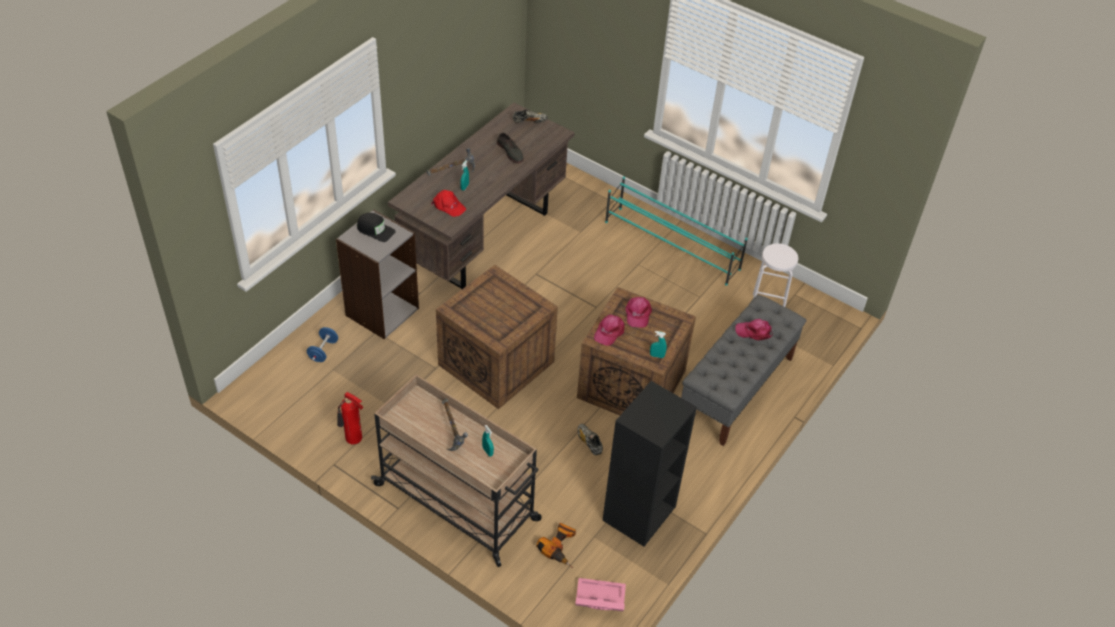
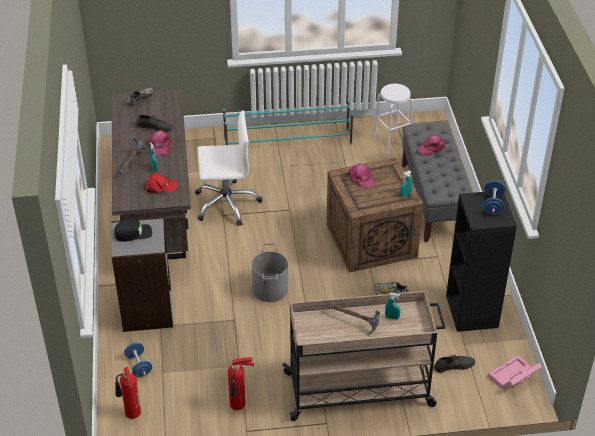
camera: 40 degrees left, 5 degrees down
(274, 384) = (131, 414): none -> fire extinguisher
(494, 363) = (269, 289): crate -> grey bucket
(551, 266) = (226, 203): none -> white office chair
(561, 547) = (454, 365): power drill -> grey shoe
(609, 332) = (359, 200): pink cap -> pink cap (160, 145)
(666, 413) = (492, 205): none -> blue dumbbell

